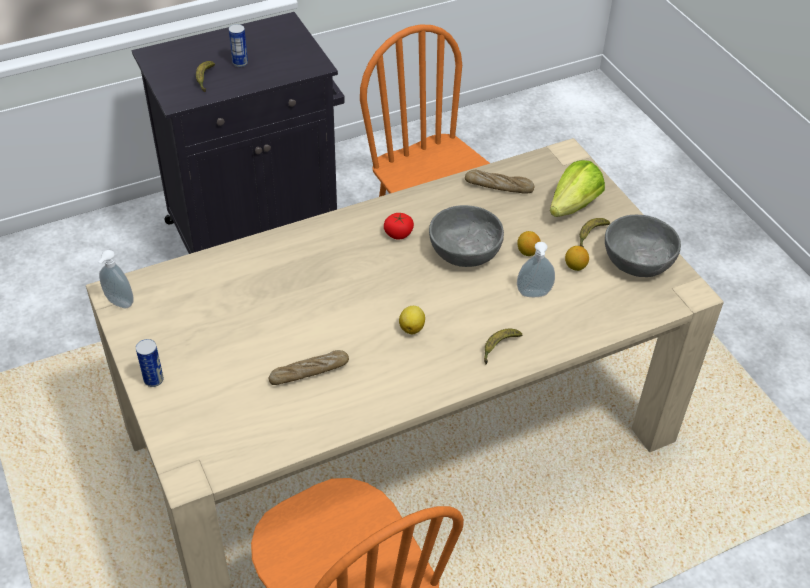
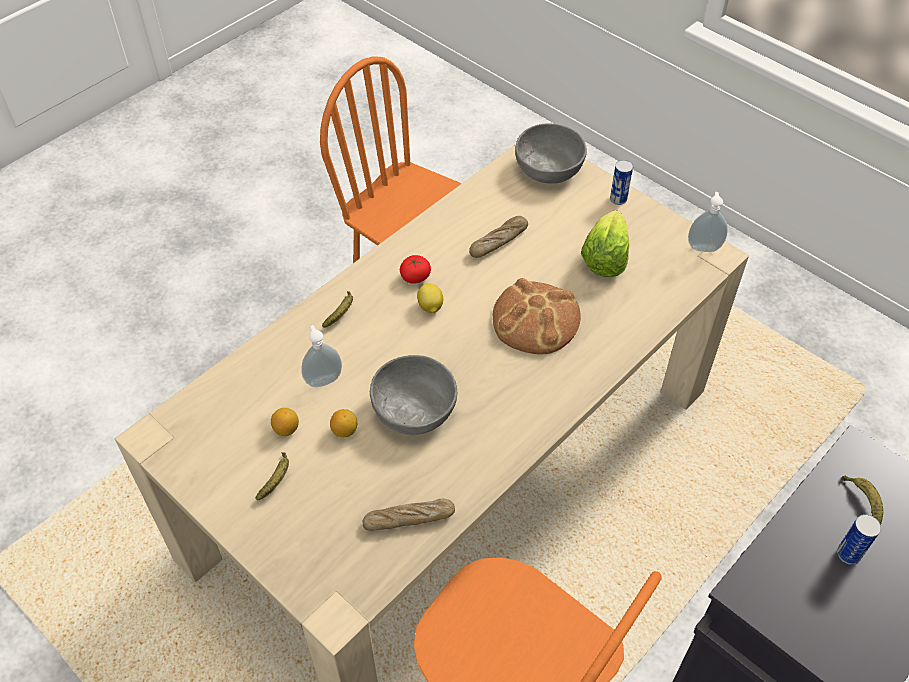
camera: 160 degrees right, 5 degrees up
(323, 288) = (536, 320): none -> bread
(398, 233) = (496, 407): tomato -> tomato (415, 277)
(573, 206) = (306, 519): lettuce -> lettuce (605, 259)
(637, 260) = (216, 462): grey bowl -> grey bowl (549, 168)

